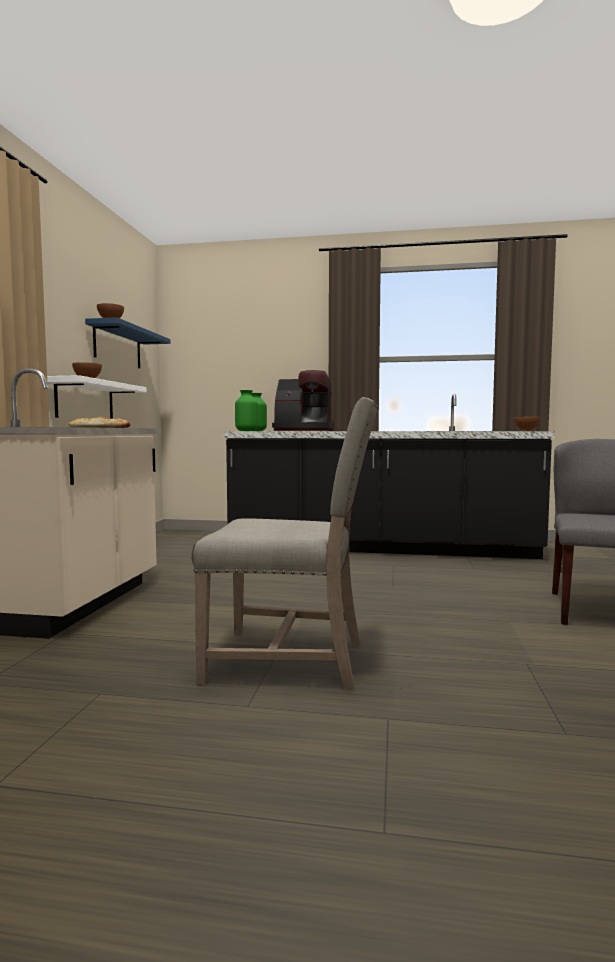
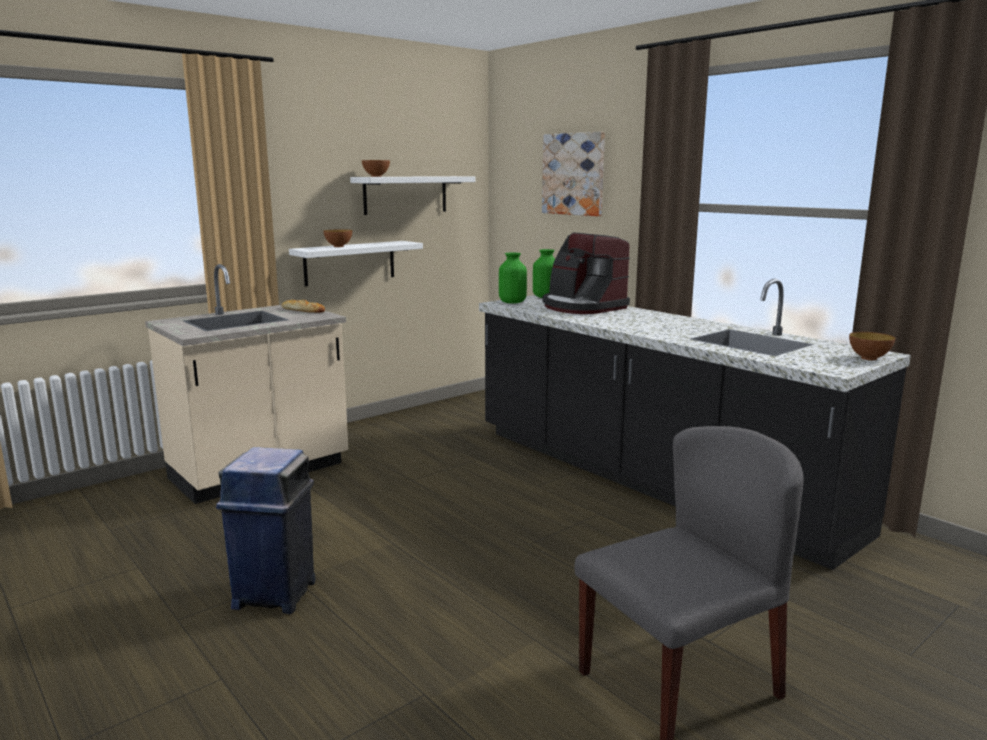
camera: 40 degrees right, 10 degrees up
(117, 346) = (405, 195): blue shelf -> white shelf
(255, 341) = (574, 174): none -> picture
(292, 660) = (275, 593): beige chair -> blue trash can

